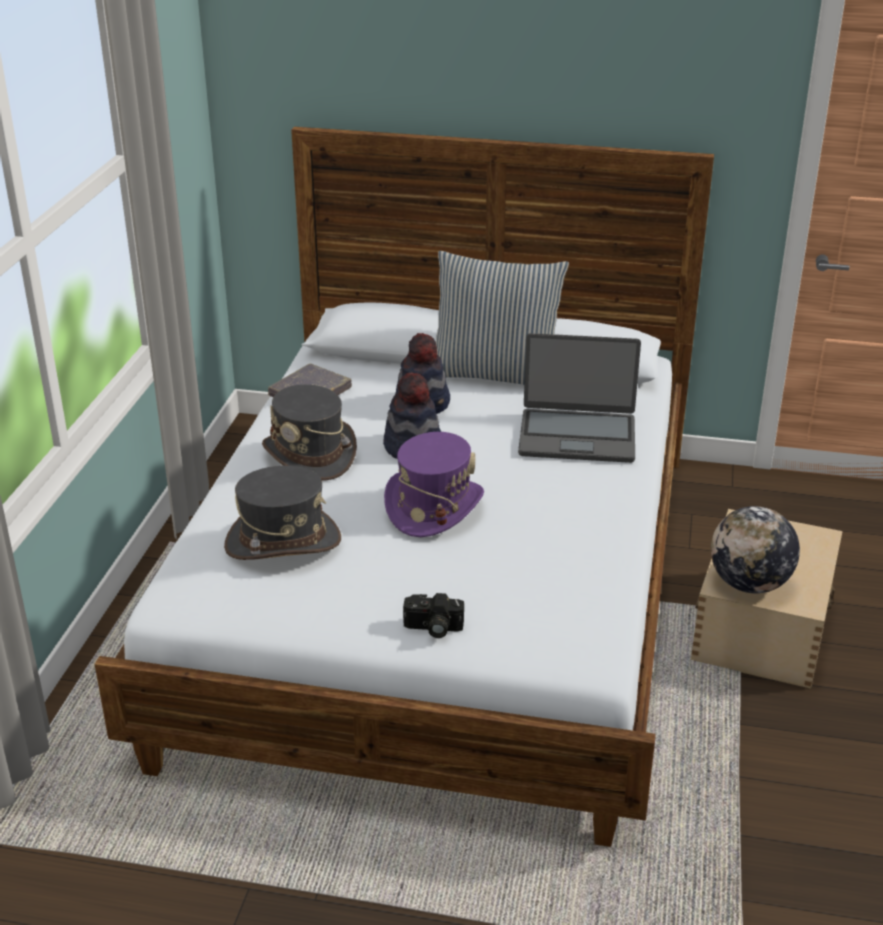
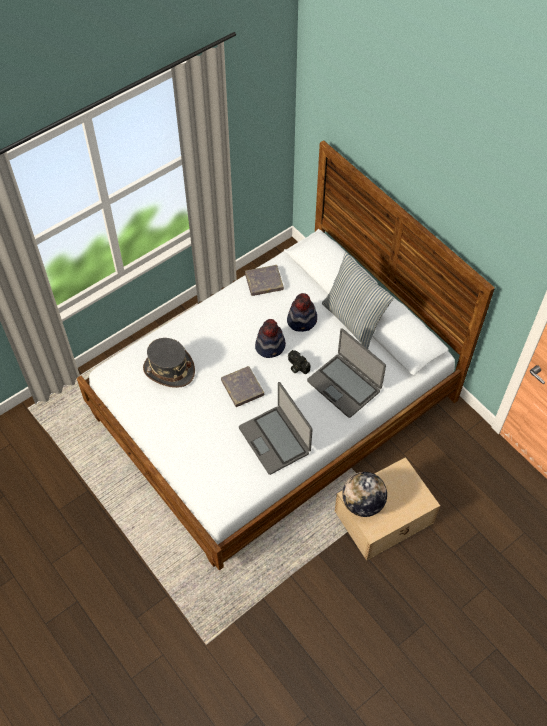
camera: 40 degrees right, 25 degrees up
(310, 455) = (226, 324): grey hat -> none
(432, 628) = (179, 451): camera -> camera (296, 366)
(434, 507) = (242, 388): purple hat -> grey book
(565, 536) = (275, 440): none -> laptop

